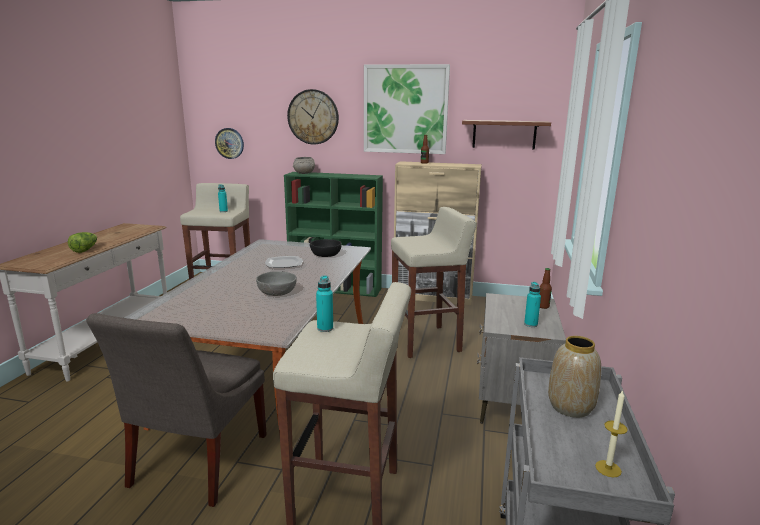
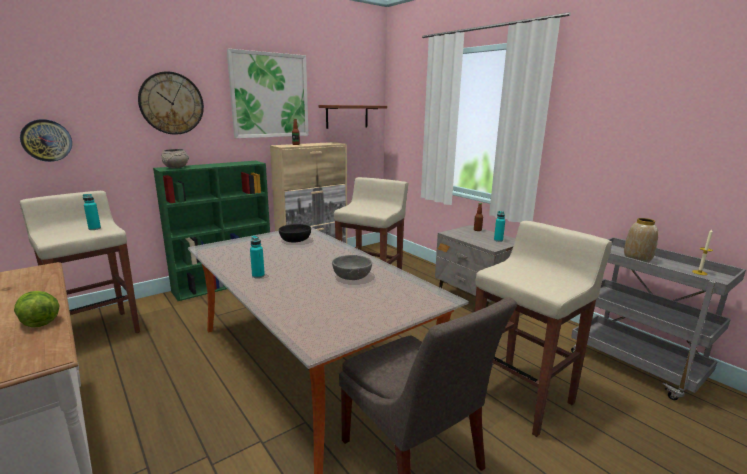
camera: 50 degrees left, 0 degrees up
(283, 263) = (284, 256): plate -> none
(325, 328) = (504, 271): turquoise bottle -> turquoise bottle (258, 276)

